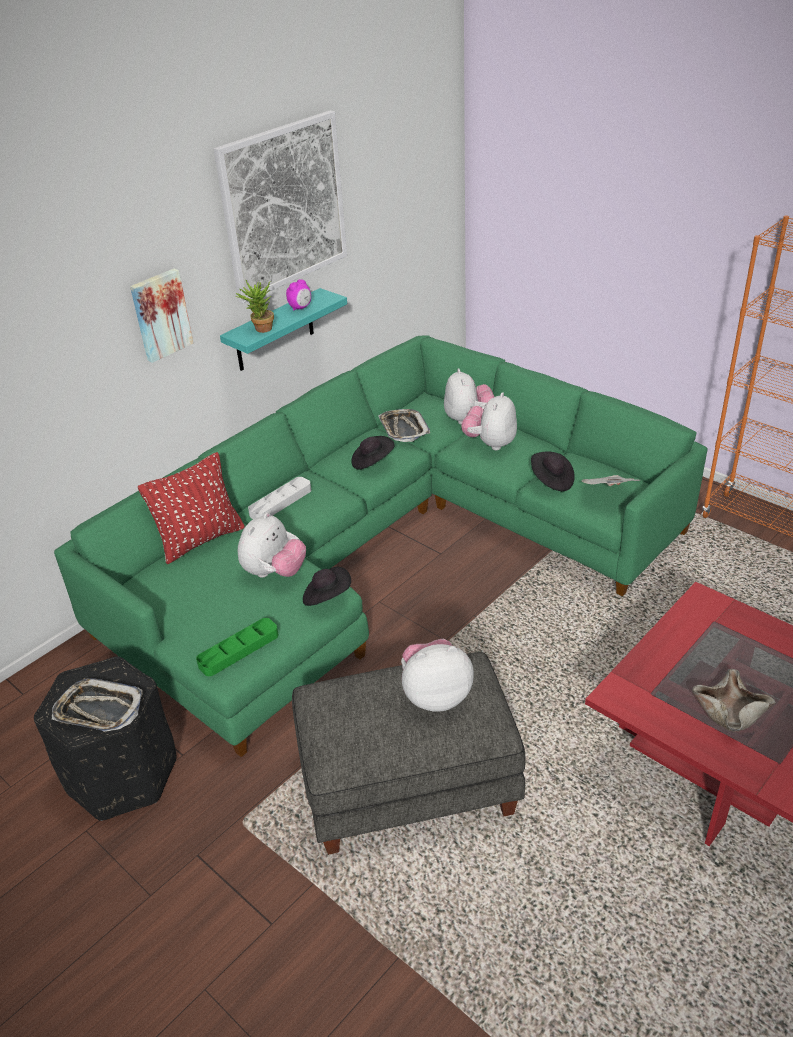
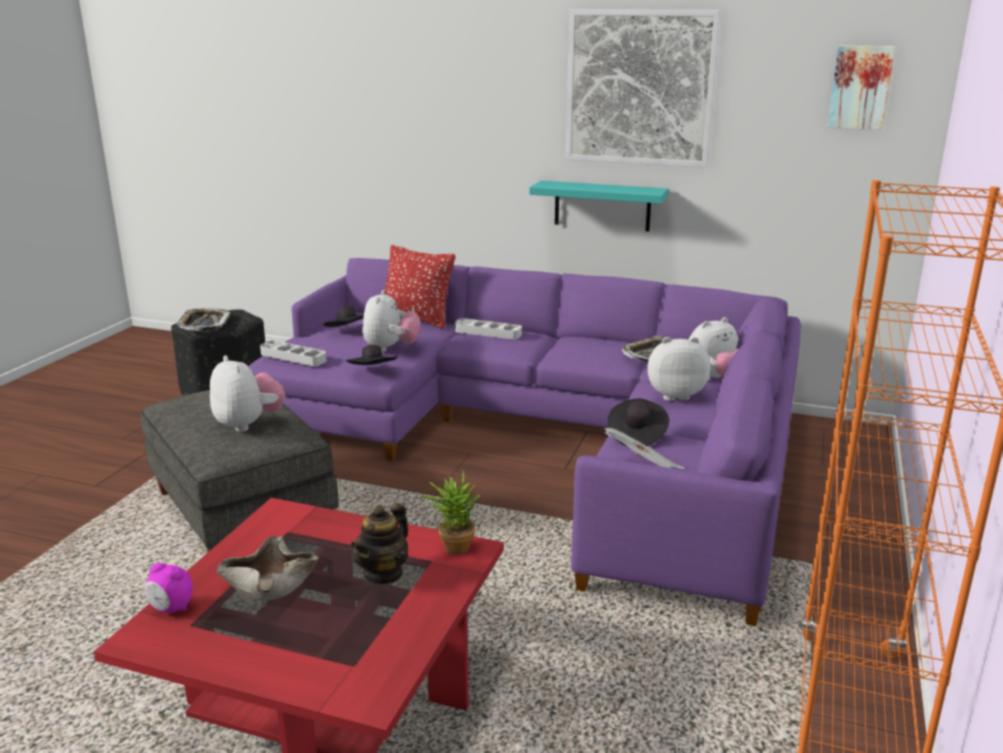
camera: 65 degrees right, 15 degrees down
(160, 314) = (487, 135): picture -> picture (860, 87)
(239, 650) = (293, 357): green tray -> grey tray
(260, 330) = (562, 185): potted plant -> potted plant (453, 545)
(274, 572) = (391, 348): plush toy -> plush toy turned 90 degrees counterclockwise
(300, 308) = (618, 188): alarm clock -> alarm clock (171, 608)
(372, 462) = (582, 352): black hat -> black hat (347, 332)
(382, 549) = (546, 439): green sofa -> purple sofa
(727, 648) = (383, 573): none -> teapot

